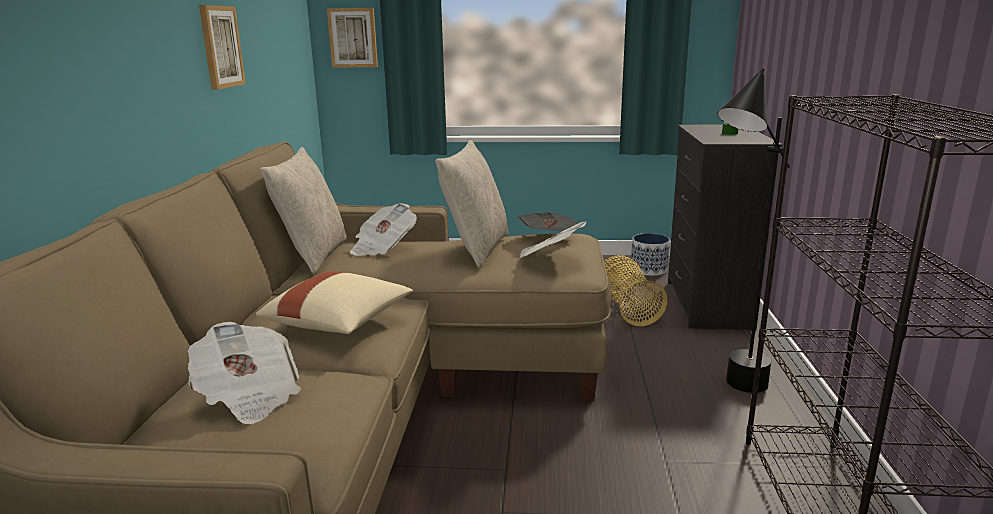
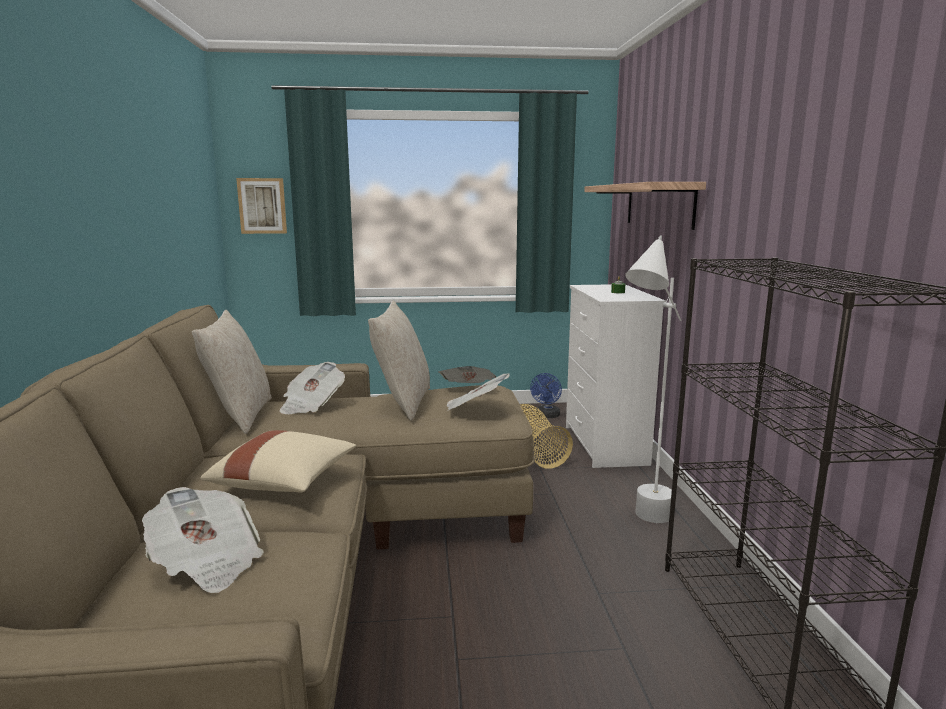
camera: 10 degrees left, 5 degrees down
(220, 47) = (140, 212): picture -> none
(649, 269) = (547, 416): planter -> blue fan
(707, 304) = (604, 445): black dresser -> white dresser
(731, 395) = (643, 527): black floor lamp -> white floor lamp
(783, 31) = (658, 205): none -> shelf

